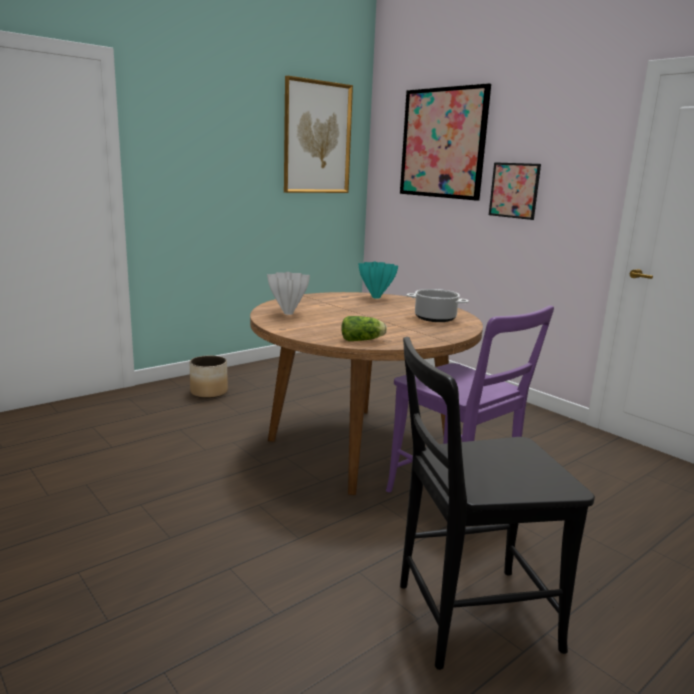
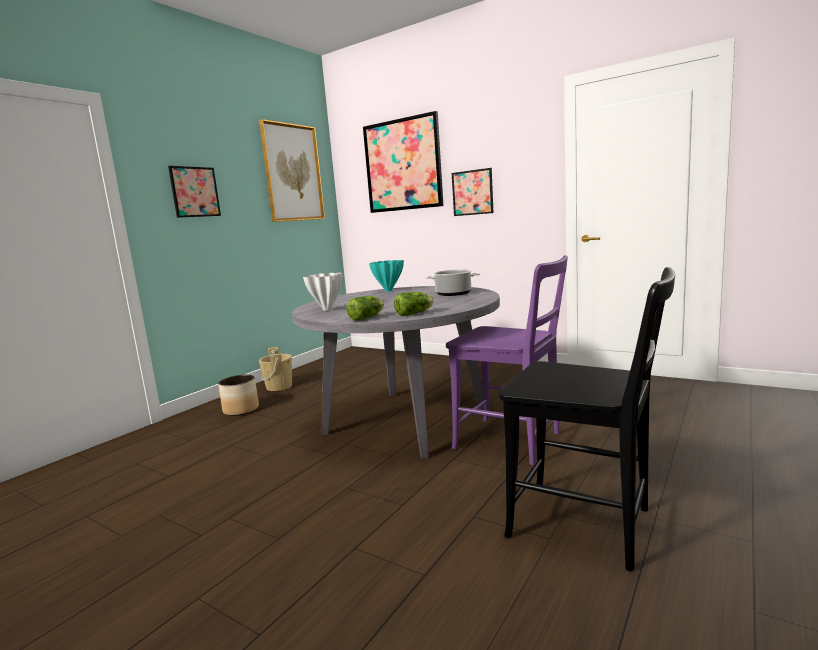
camera: 15 degrees left, 5 degrees down
(200, 154) = (195, 192): none -> picture
(258, 374) = (279, 386): none -> beige bucket
(313, 335) = (368, 317): none -> lettuce
(359, 446) = (406, 421): brown dining table -> grey dining table
(467, 617) = (587, 525): black chair -> black chair turned 120 degrees counterclockwise

